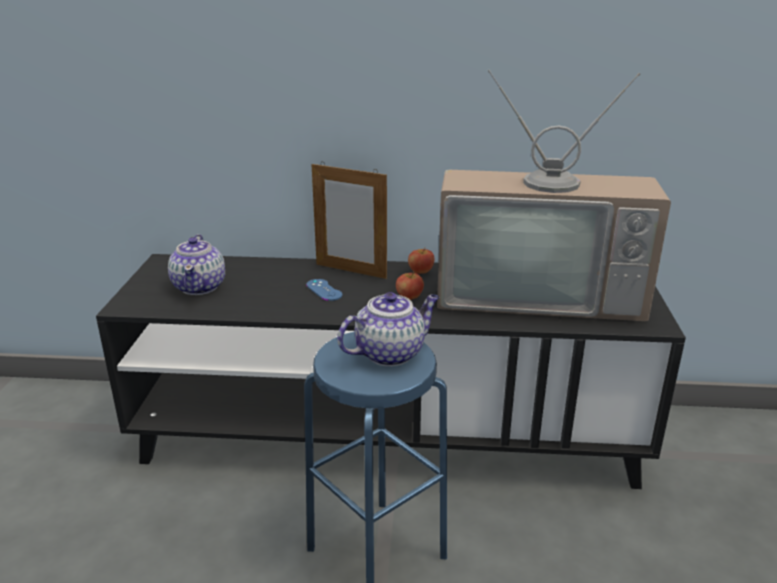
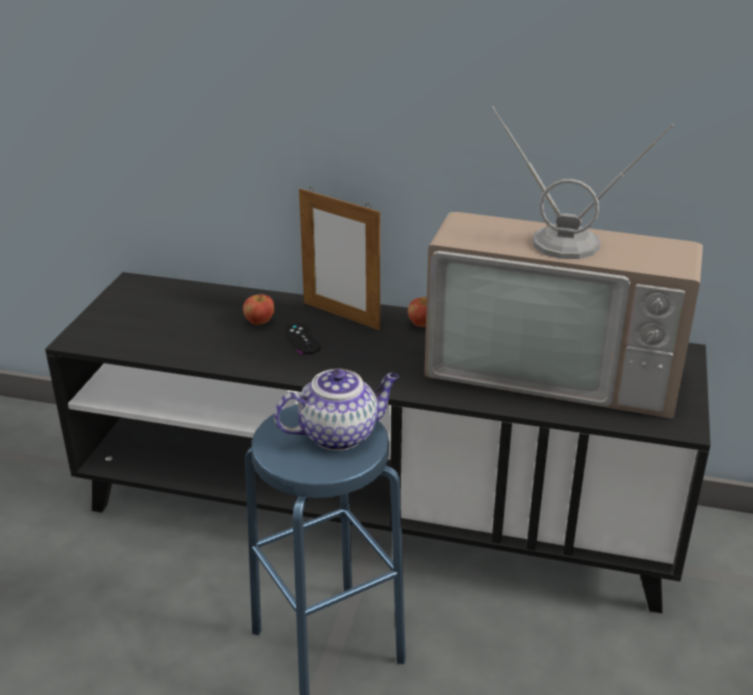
camera: 10 degrees right, 5 degrees up
(200, 286) = (164, 321): teapot -> none
(324, 290) = (302, 339): blue game controller -> black game controller
(409, 297) = (397, 358): apple -> apple (259, 322)

